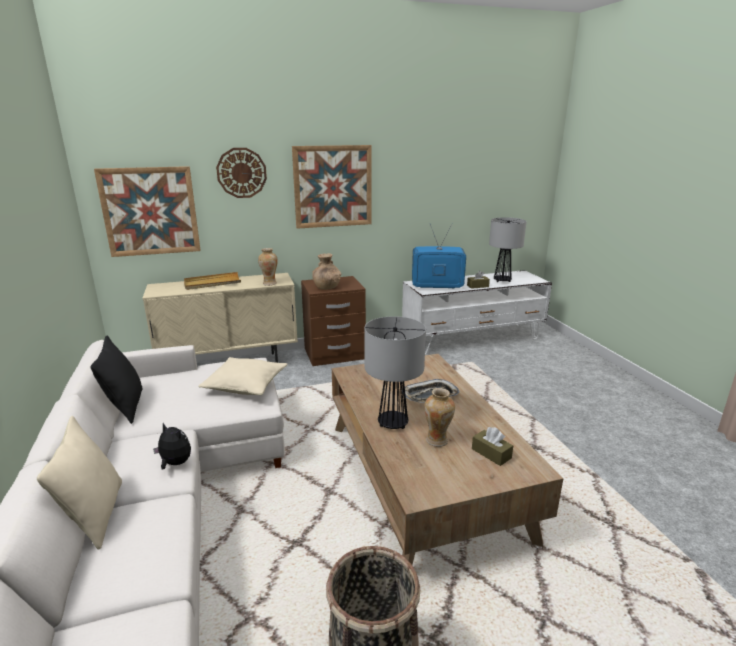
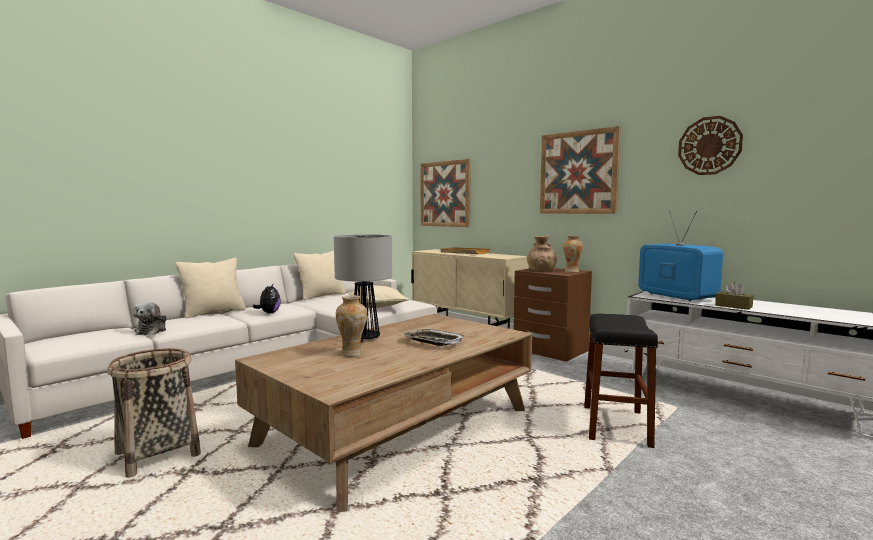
camera: 60 degrees right, 15 degrees down
(126, 406) = (321, 296): black pillow -> beige pillow
(139, 595) = (152, 330): none -> plush toy
(241, 173) = (503, 162): wall clock -> wall clock (709, 146)
(269, 283) = (492, 256): vase -> vase (572, 271)
(482, 391) = (616, 426): none -> black stool
(491, 453) = (348, 372): brown tissue box -> none
(502, 280) = (798, 311): table lamp -> none

